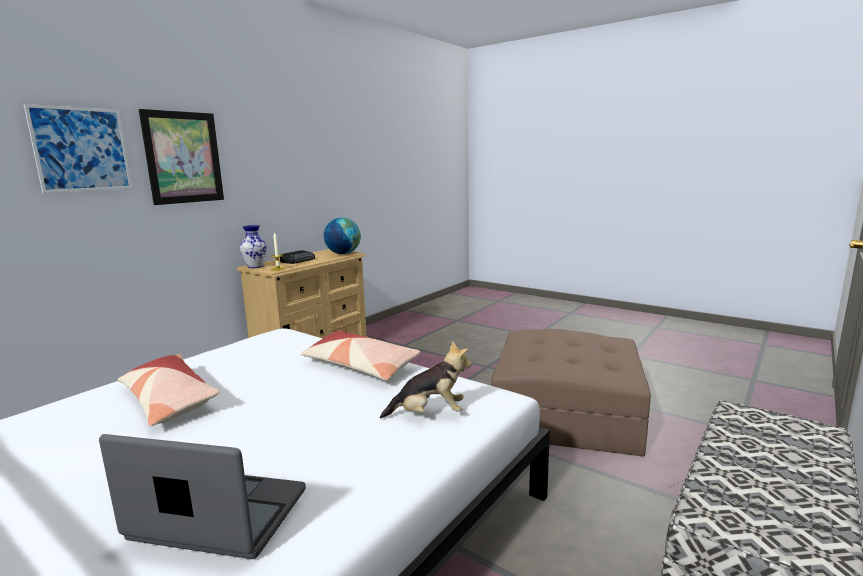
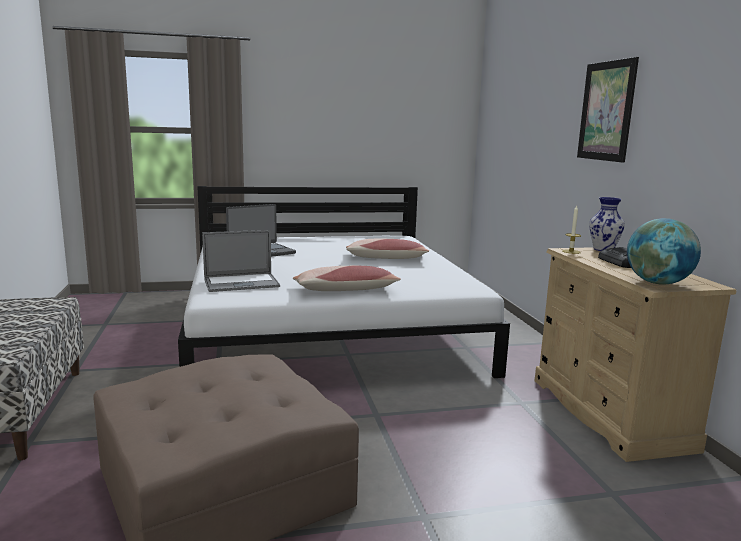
camera: 130 degrees right, 0 degrees up
(81, 149) = (557, 105): picture -> none
(429, 414) = (241, 283): plush toy -> laptop

